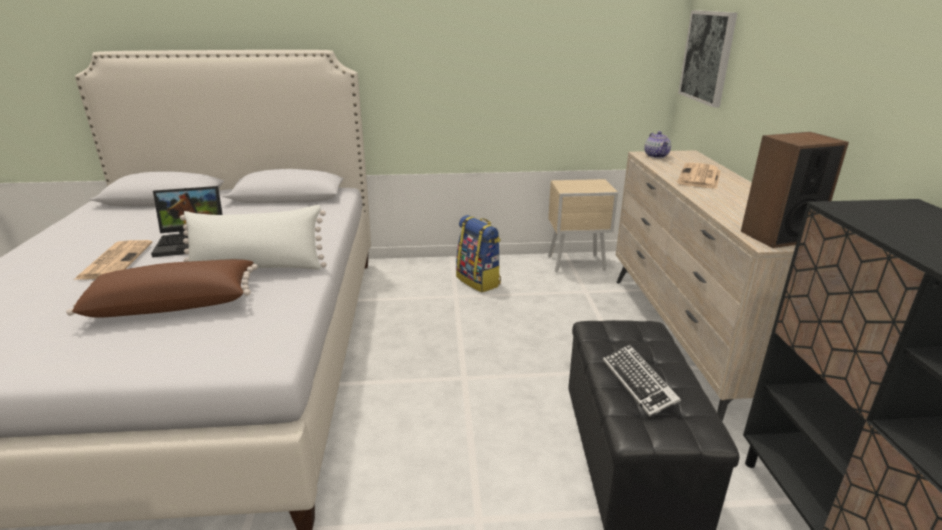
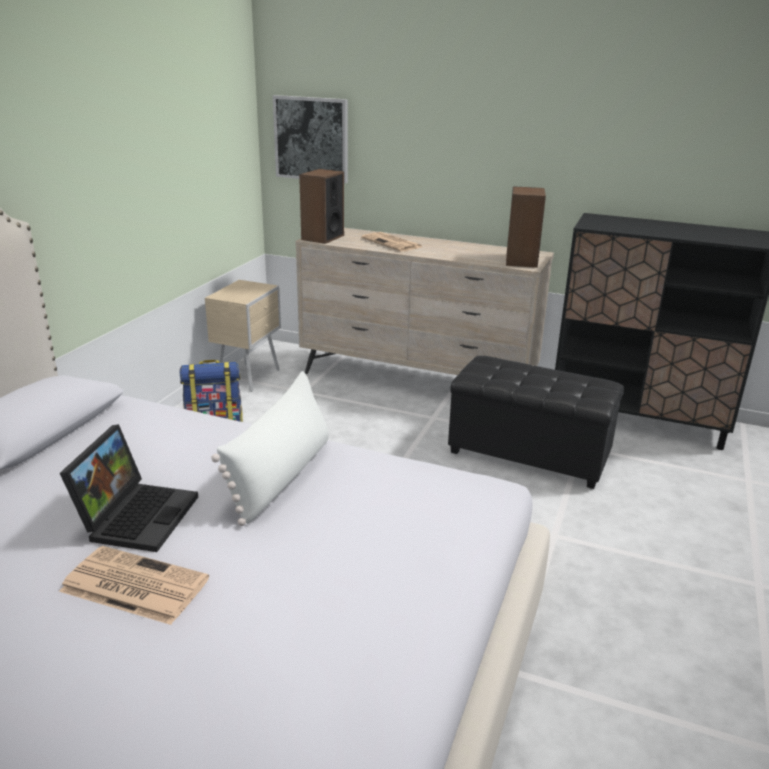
camera: 65 degrees left, 0 degrees up
(174, 304) = (332, 537): brown pillow -> none
(638, 384) = (551, 385): keyboard -> none
(656, 156) = (322, 237): teapot -> speaker

